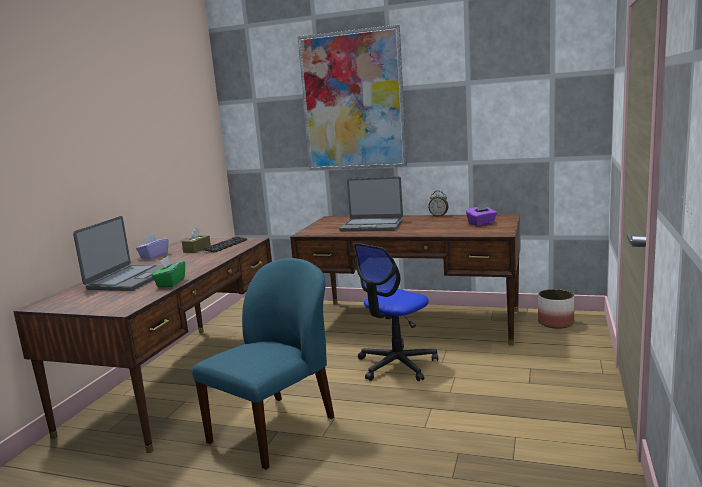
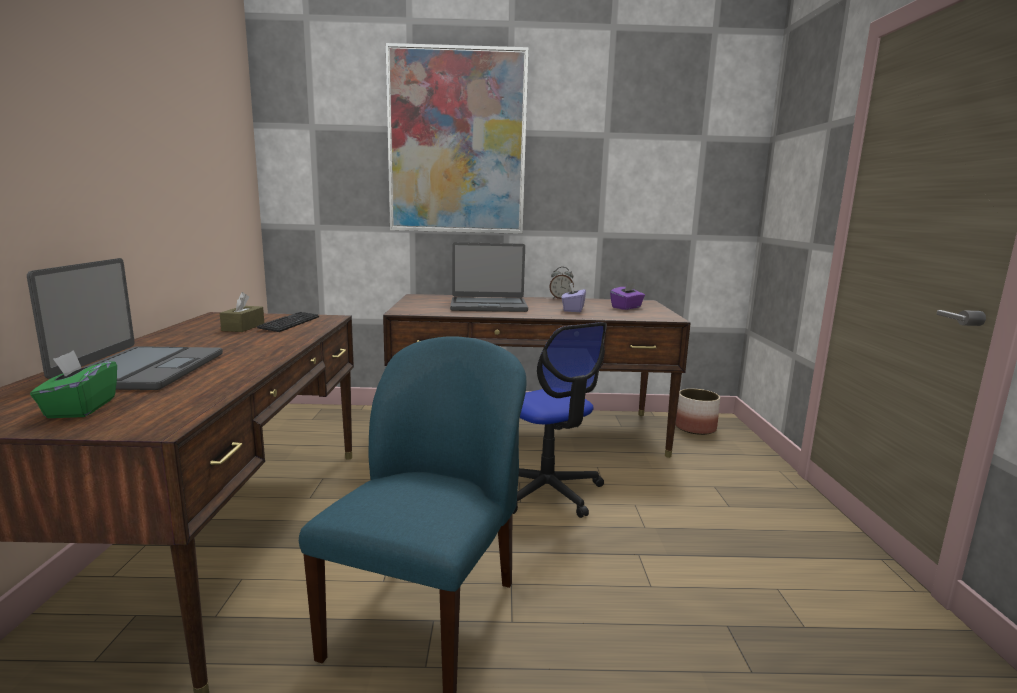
camera: 20 degrees left, 0 degrees up
(154, 256) = (169, 335): purple tissue box -> purple tissue box (573, 310)
(170, 283) = (233, 376): green tissue box -> green tissue box (80, 408)
(396, 365) = (548, 491): office chair -> office chair turned 60 degrees counterclockwise

